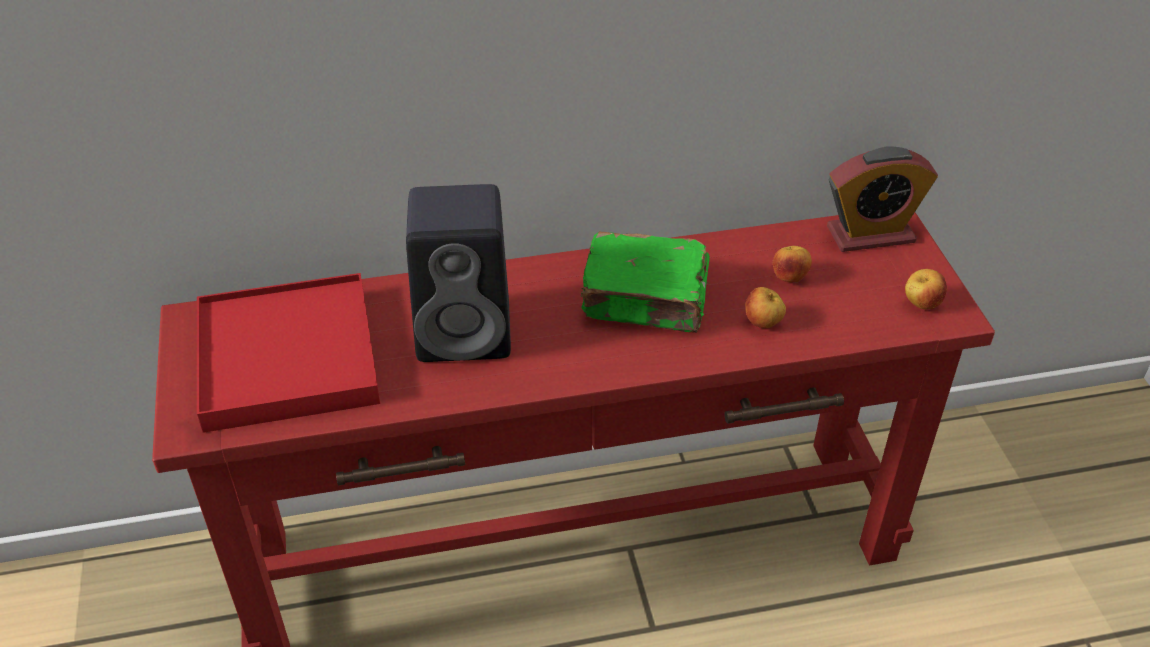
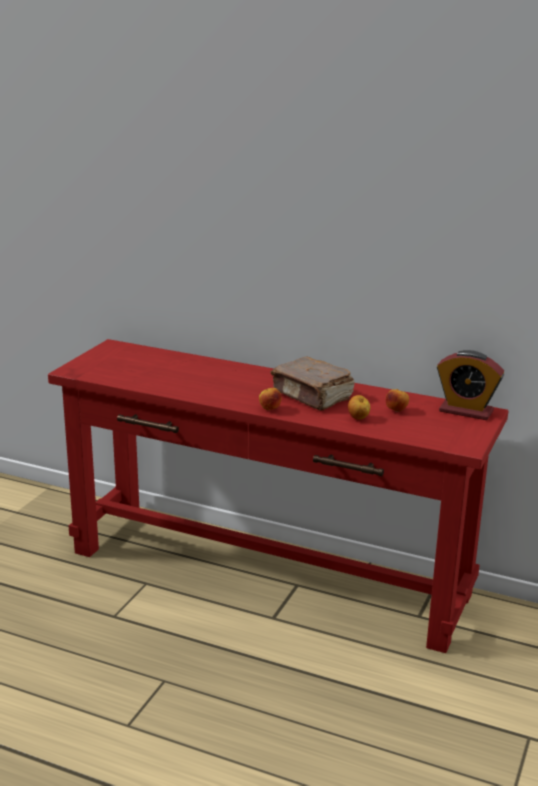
camera: 35 degrees right, 20 degrees down
(287, 358) = (133, 365): red tray -> none
(467, 331) = (217, 380): black speaker -> none
(646, 301) = (312, 396): green book -> brown book
(921, 304) = (454, 438): apple -> apple (269, 409)

